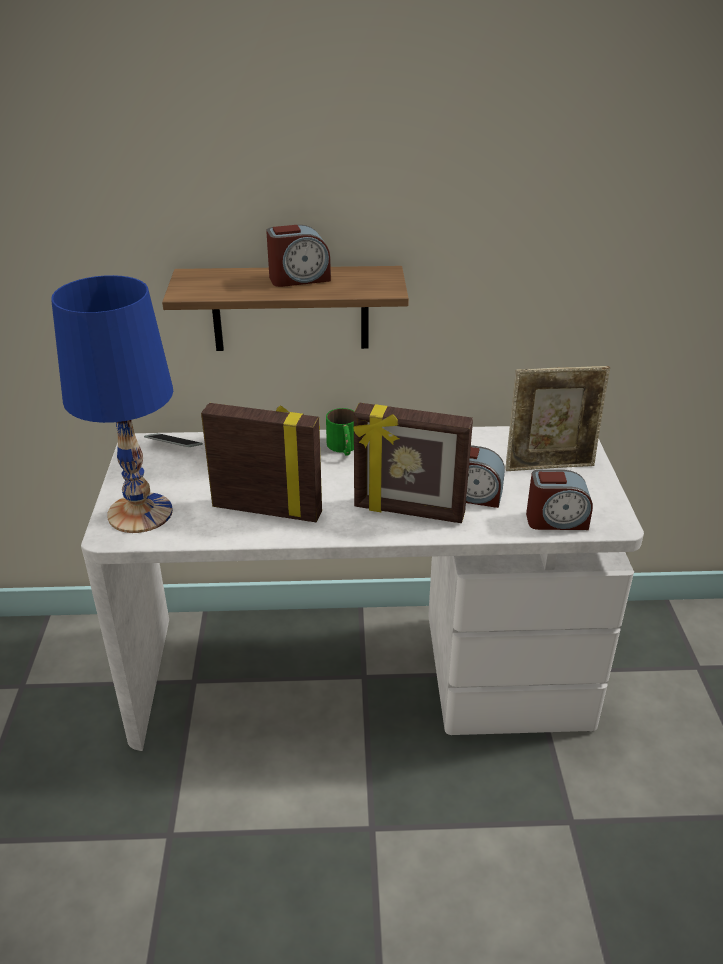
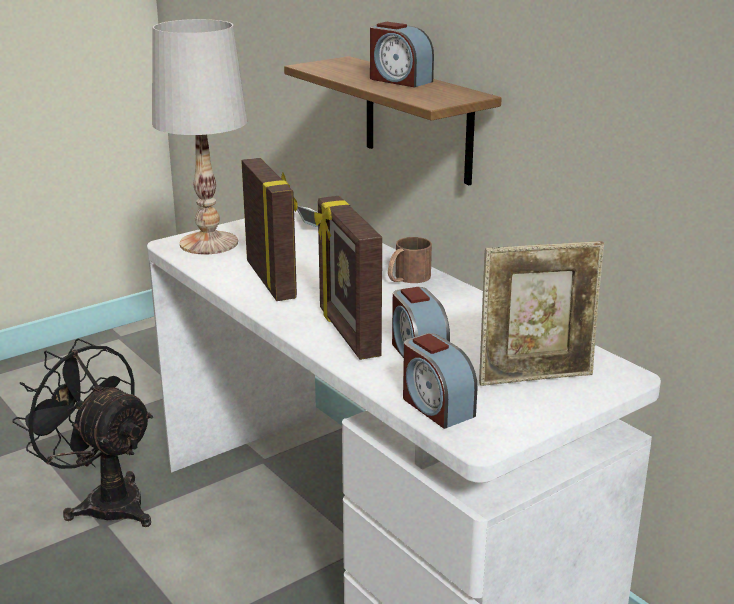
camera: 55 degrees right, 10 degrees down
(133, 819) = (104, 501): none -> black fan
(141, 513) = (209, 243): blue table lamp -> white table lamp
(344, 448) = (407, 278): green mug -> brown mug
(549, 465) = (535, 377): picture frame -> picture frame turned 60 degrees counterclockwise

